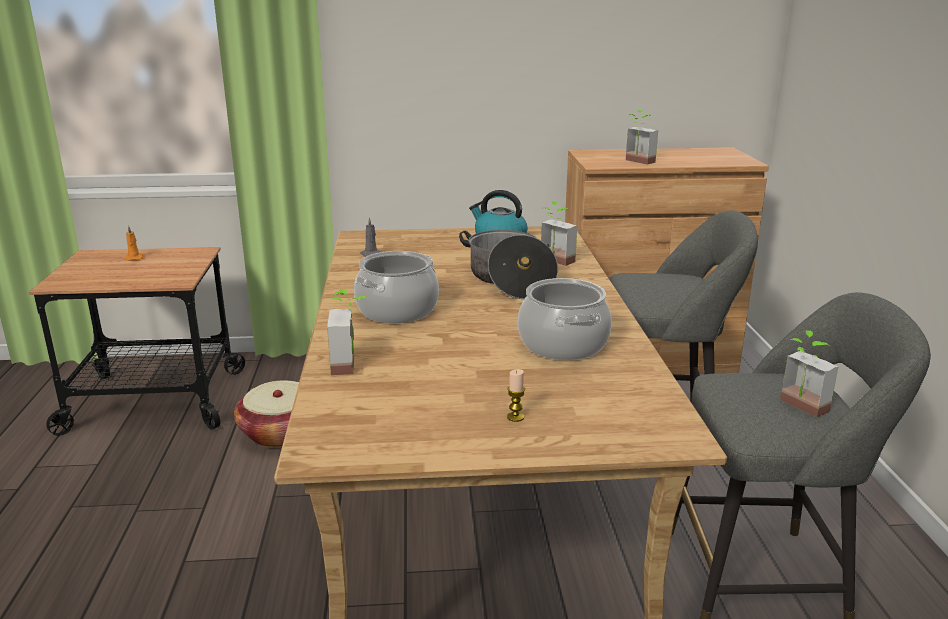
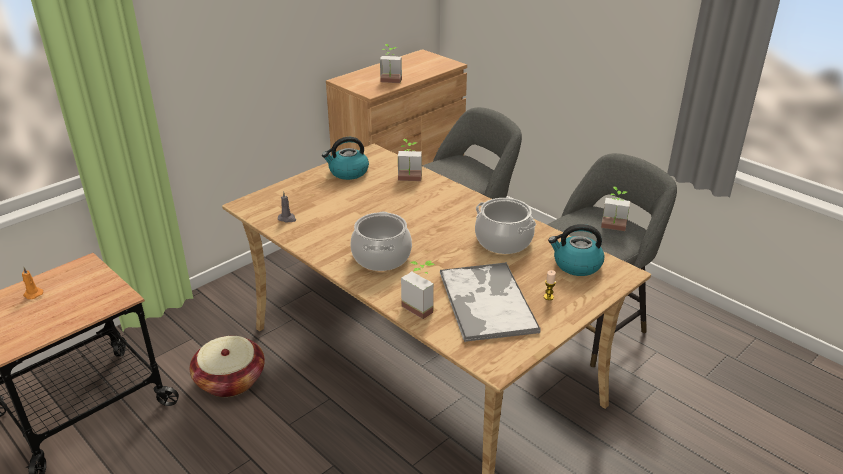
camera: 40 degrees left, 10 degrees up
(430, 389) = (486, 301): none -> tray
(509, 280) = (407, 206): cooking pot -> none
(619, 401) = (576, 265): none -> kettle

